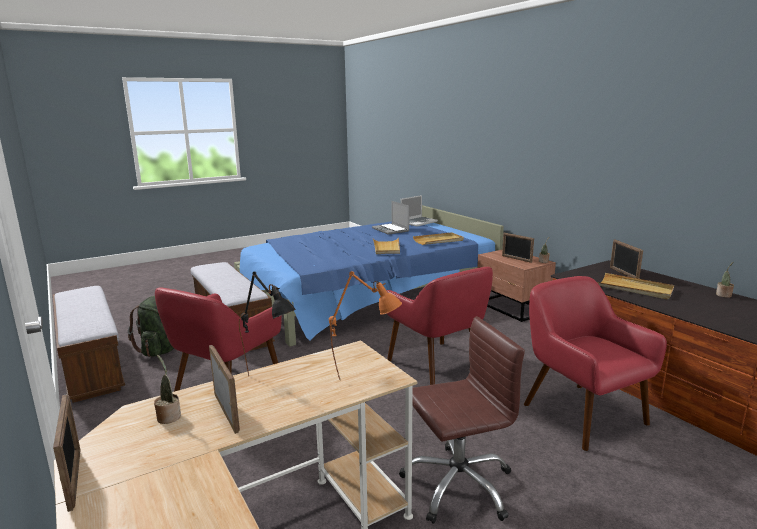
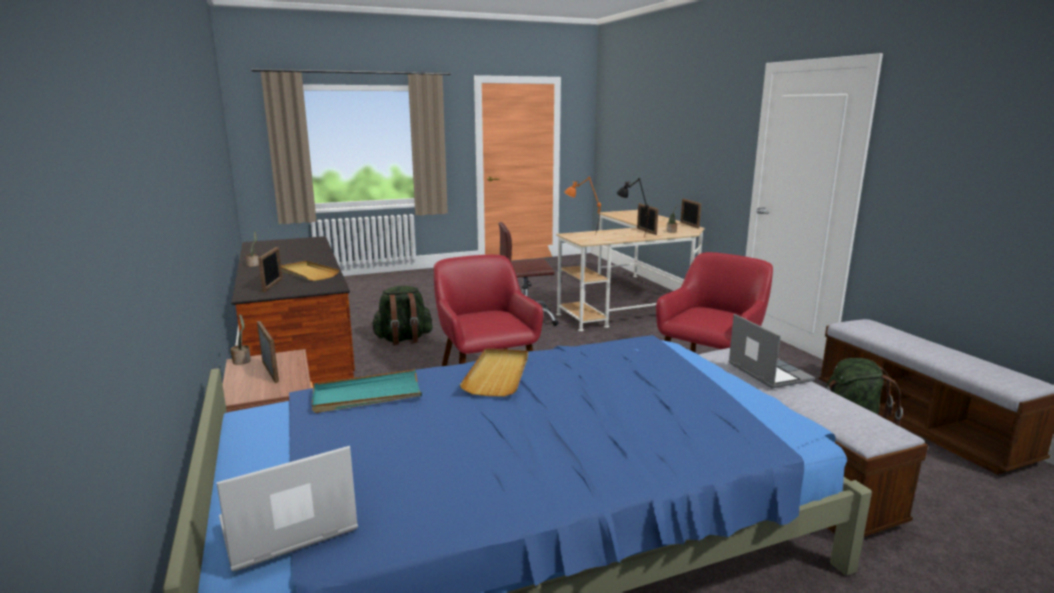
camera: 170 degrees left, 0 degrees up
(391, 230) = (433, 464): laptop -> laptop (767, 372)
(438, 240) = (367, 395): beige tray -> turquoise tray
(581, 414) = (403, 339): red armchair -> green backpack

